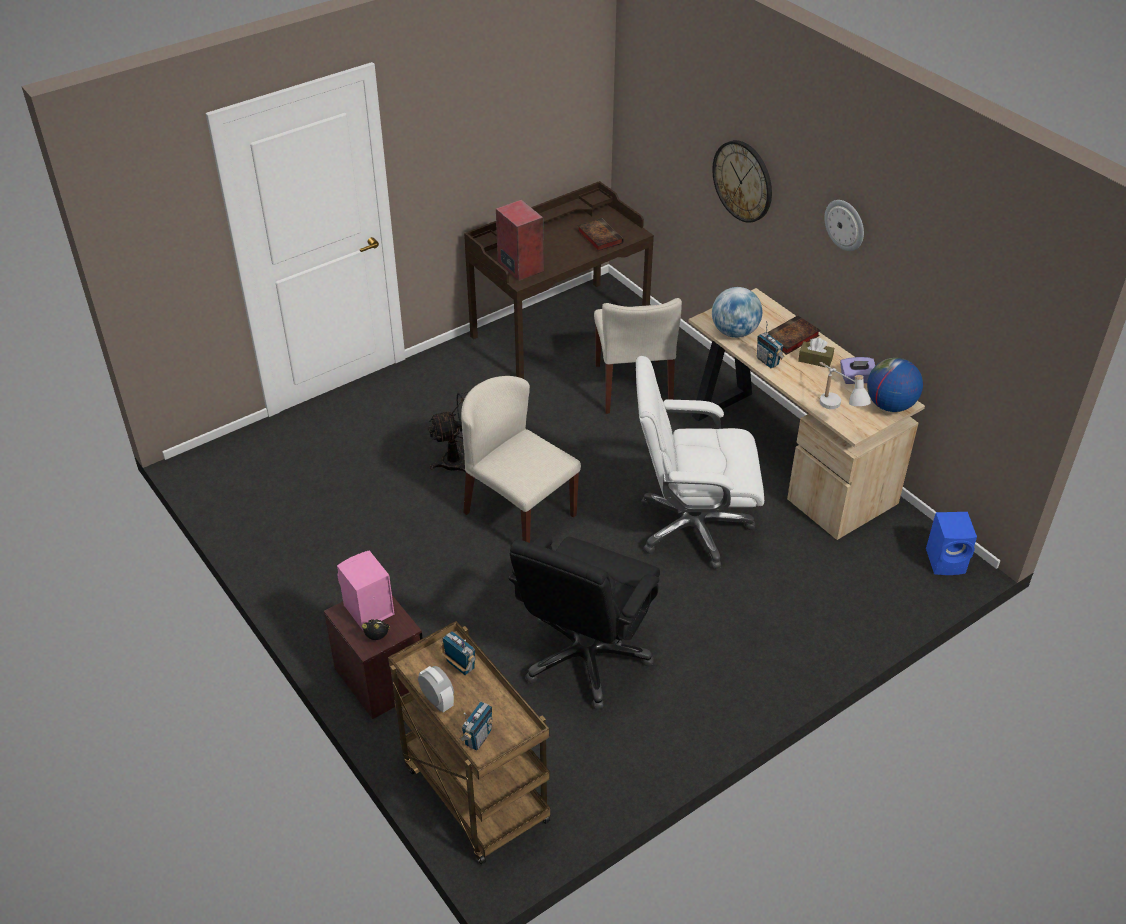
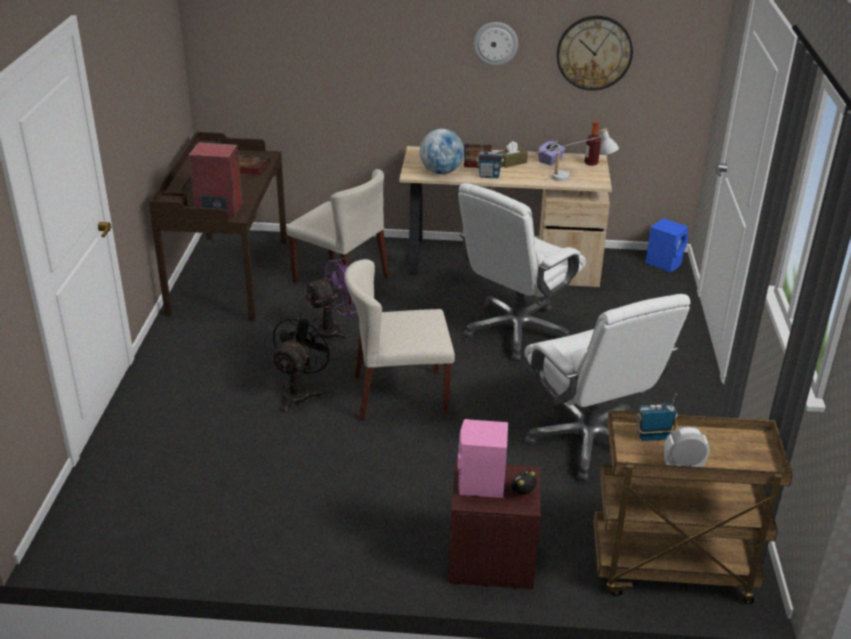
camera: 50 degrees left, 10 degrees down
(477, 738) = (744, 464): radio -> none
(559, 428) = (335, 331): none -> purple fan
(586, 657) = (589, 441): black office chair -> white office chair
(743, 181) = (371, 56): wall clock -> wall clock (594, 53)
(889, 405) = (591, 163): globe -> bottle

